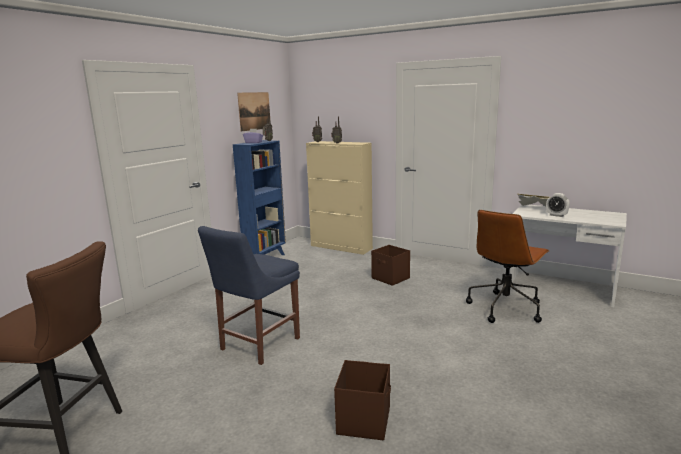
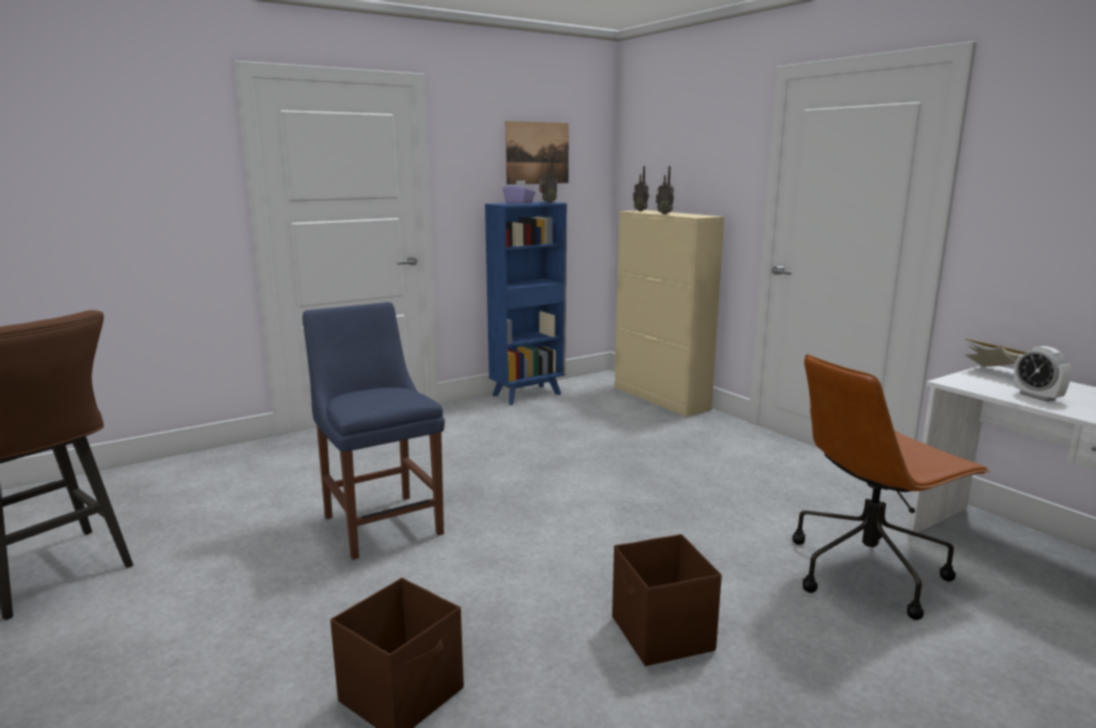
camera: 25 degrees right, 0 degrees up
(257, 345) = (381, 522): blue chair -> blue chair turned 90 degrees clockwise
(390, 278) = (693, 466): brown storage box -> brown storage box (662, 635)

